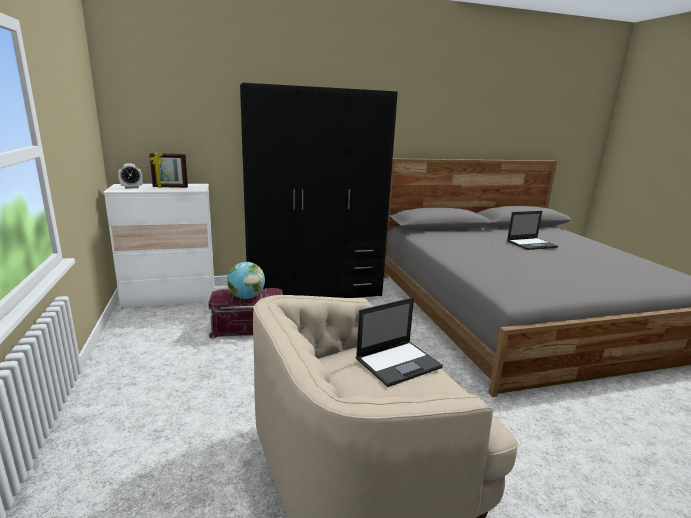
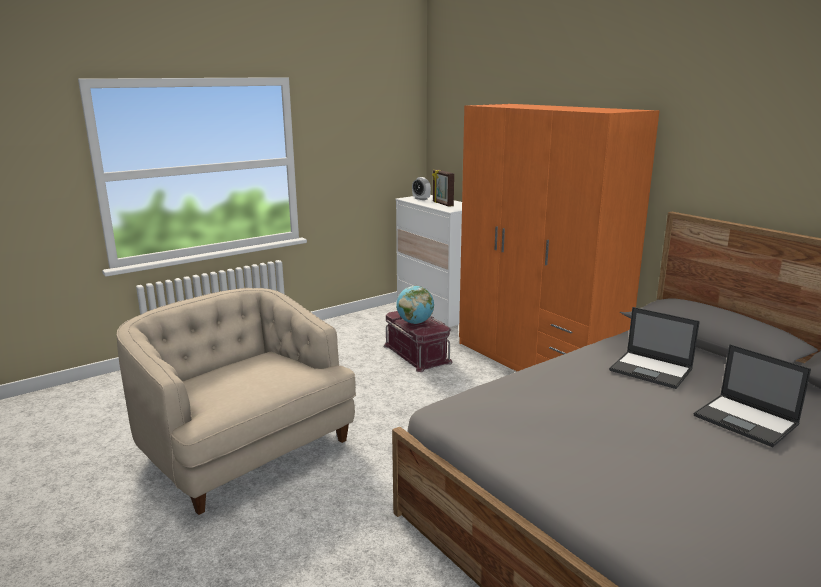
camera: 70 degrees right, 0 degrees up
(314, 291) = (536, 363): black wardrobe -> orange wardrobe
(399, 362) = (272, 377): laptop -> laptop (651, 370)

